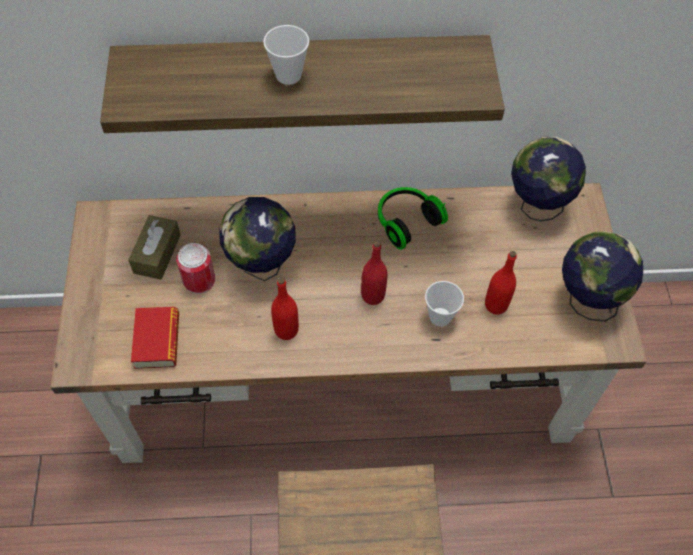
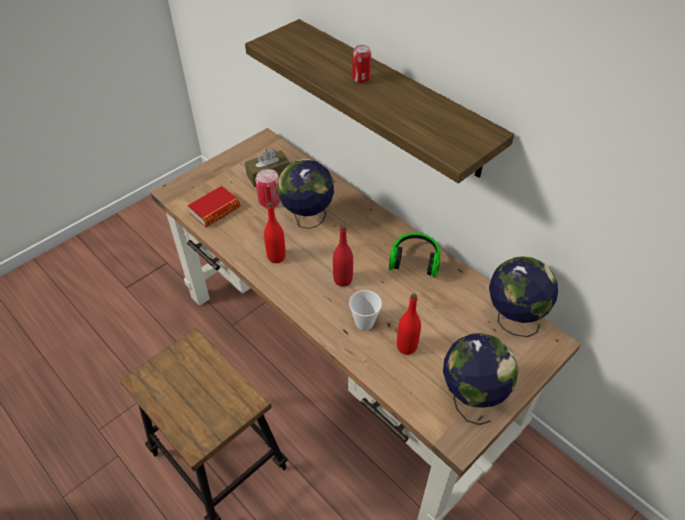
camera: 50 degrees right, 10 degrees down
(288, 75) = (361, 79): cup -> can

